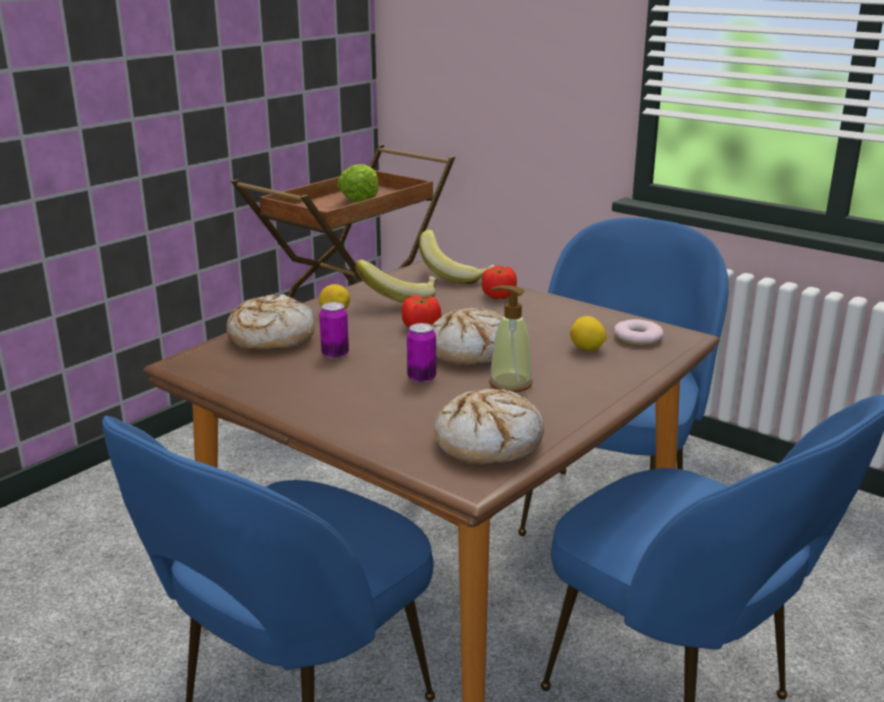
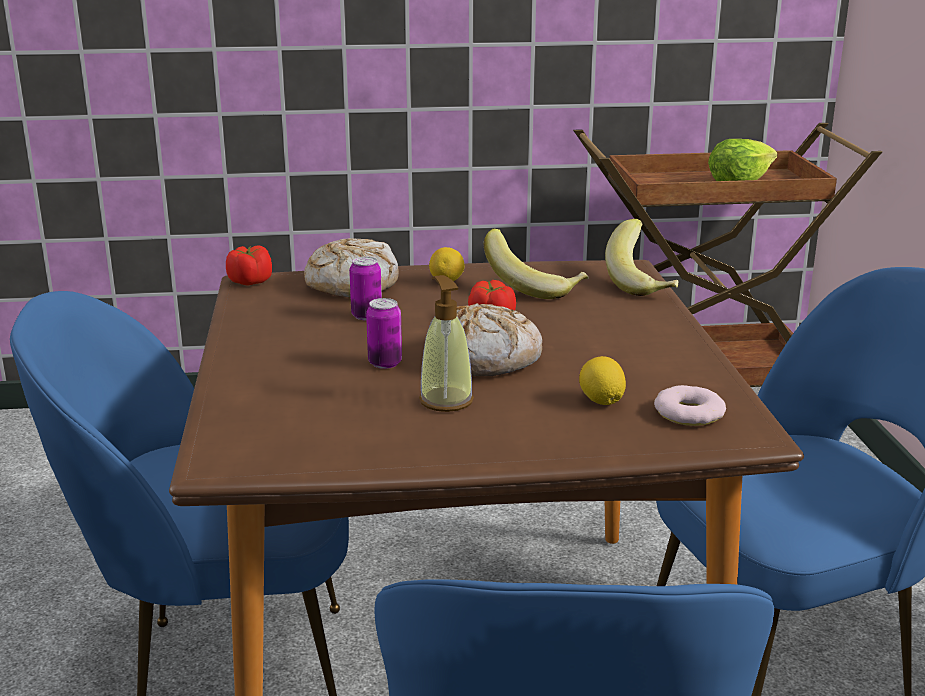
camera: 45 degrees right, 0 degrees up
(489, 442) = (306, 440): bread -> none
(498, 296) = (639, 317): tomato -> tomato (250, 281)

